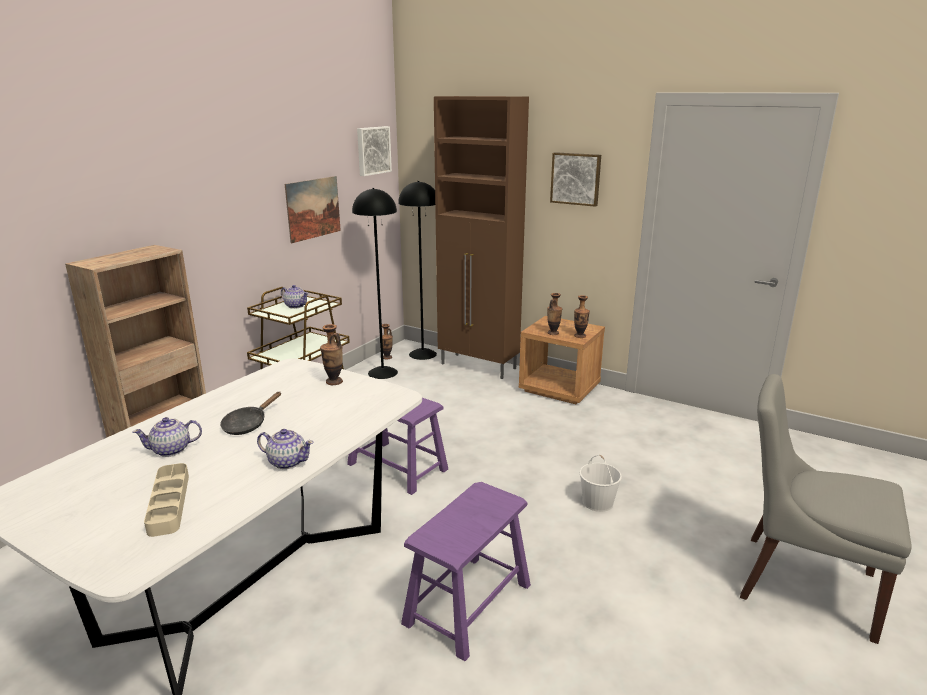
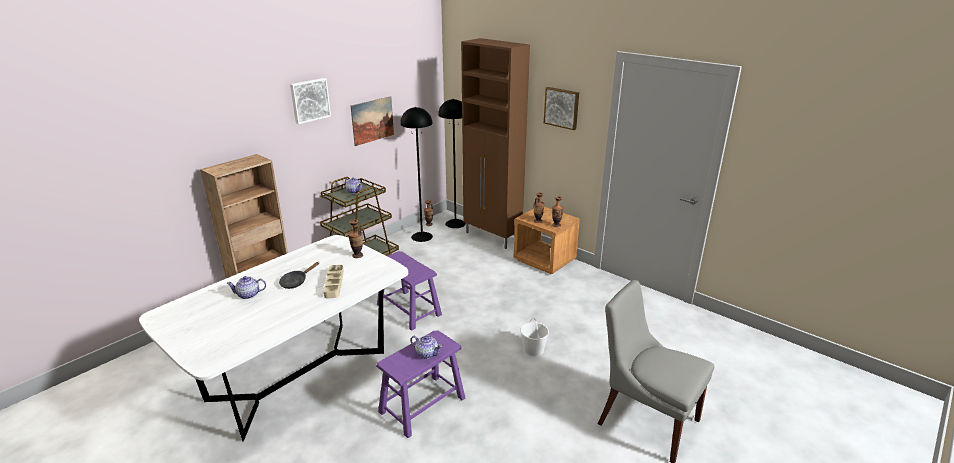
camera: 10 degrees right, 5 degrees up
(169, 503) = (239, 328): beige tray -> beige tray (334, 283)
(287, 462) = (310, 309): teapot -> teapot (426, 353)
(372, 150) = (421, 74): picture -> picture (309, 100)

